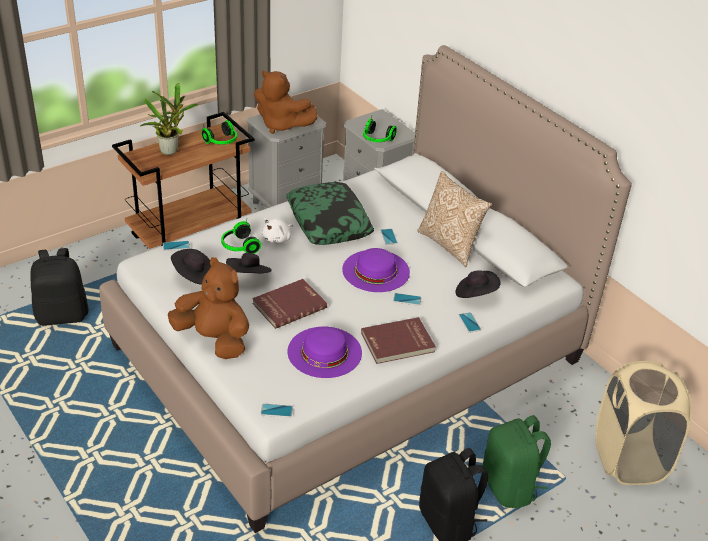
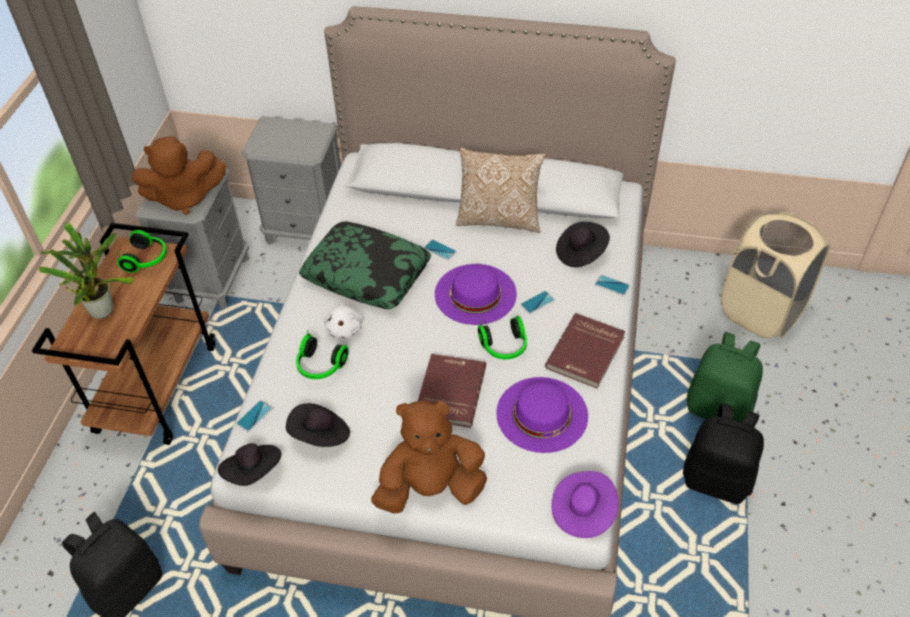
camera: 40 degrees left, 10 degrees up
(249, 276) = (373, 391): black hat -> black hat (254, 471)
(276, 411) = (583, 512): phone -> purple hat
(377, 139) = (301, 153): headphones -> headphones (504, 347)

